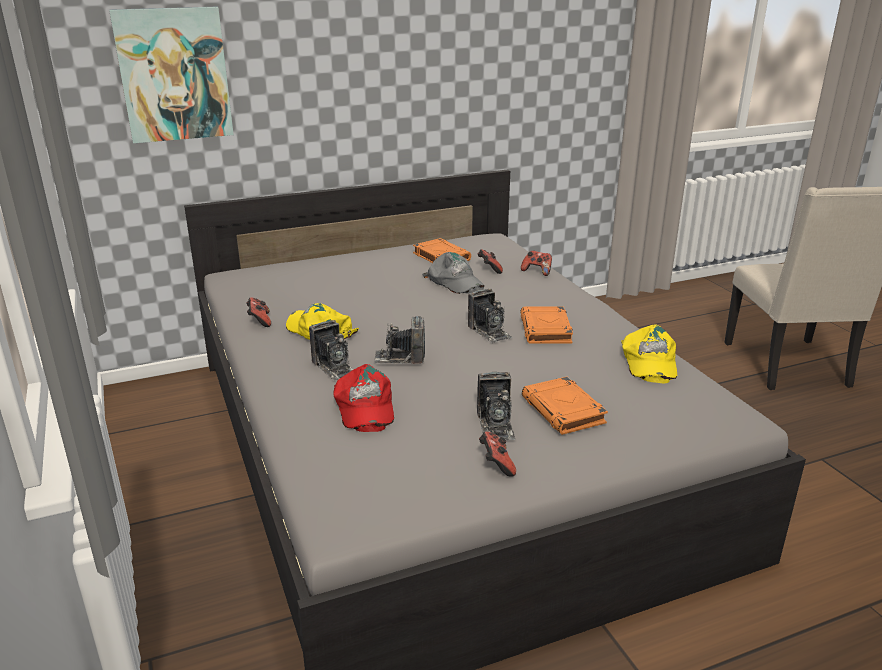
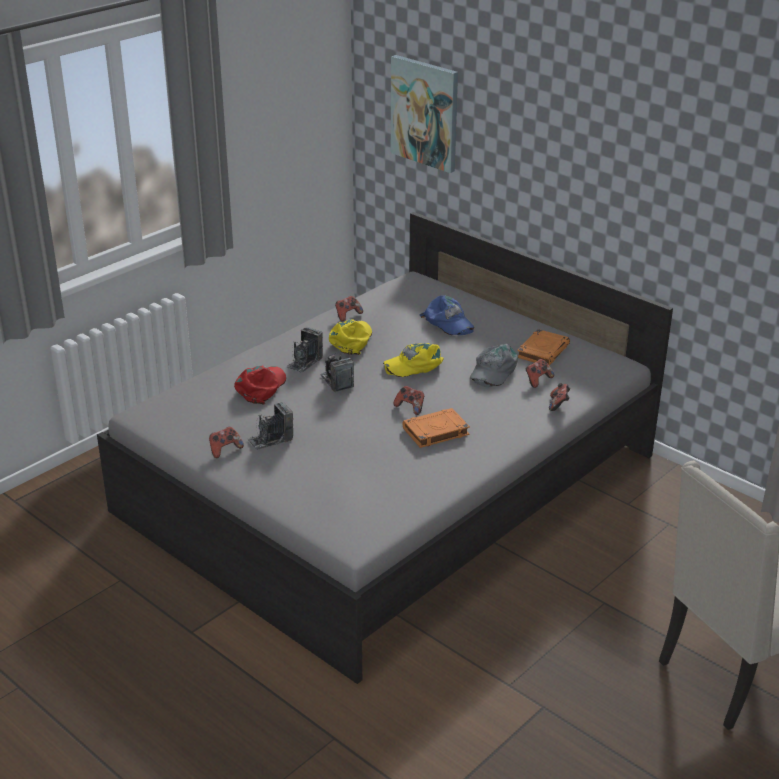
camera: 65 degrees right, 5 degrees up
(344, 278) = (448, 322): none -> blue cap
(364, 407) = (261, 387): red cap -> red cap turned 150 degrees clockwise
(489, 331) = (410, 407): camera -> game controller
(564, 411) = (308, 462): orange book -> none
(648, 362) = (416, 489): yellow cap -> yellow cap (414, 364)

